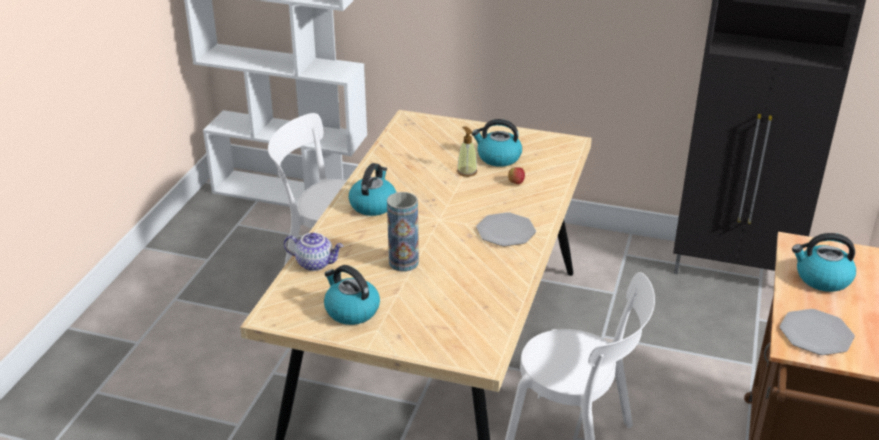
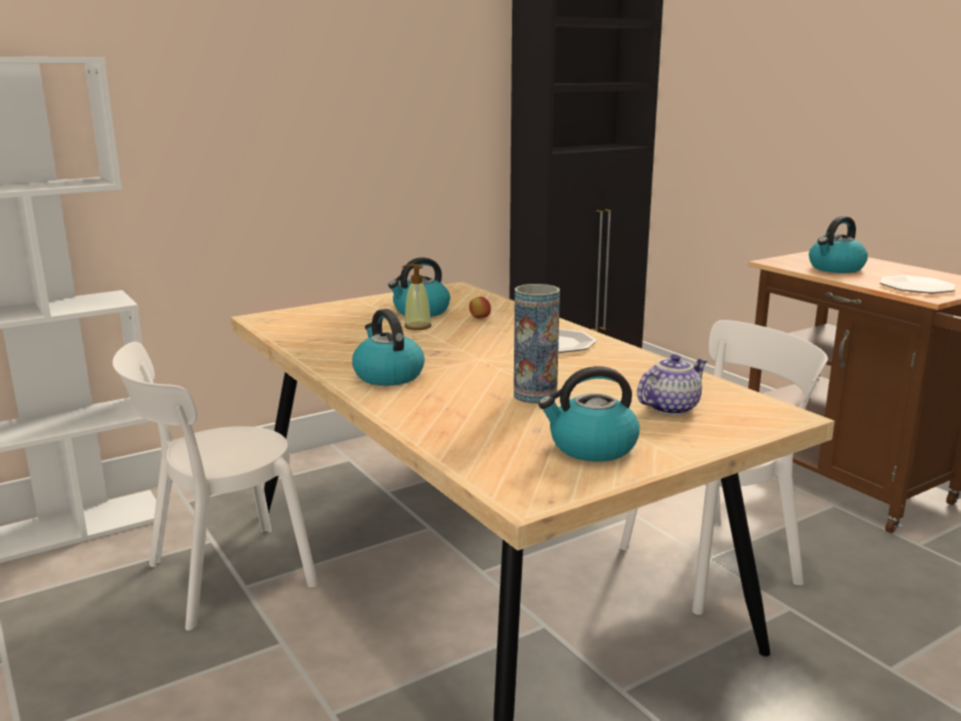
camera: 50 degrees left, 15 degrees down
(315, 263) = (450, 436): teapot -> teapot (670, 407)

